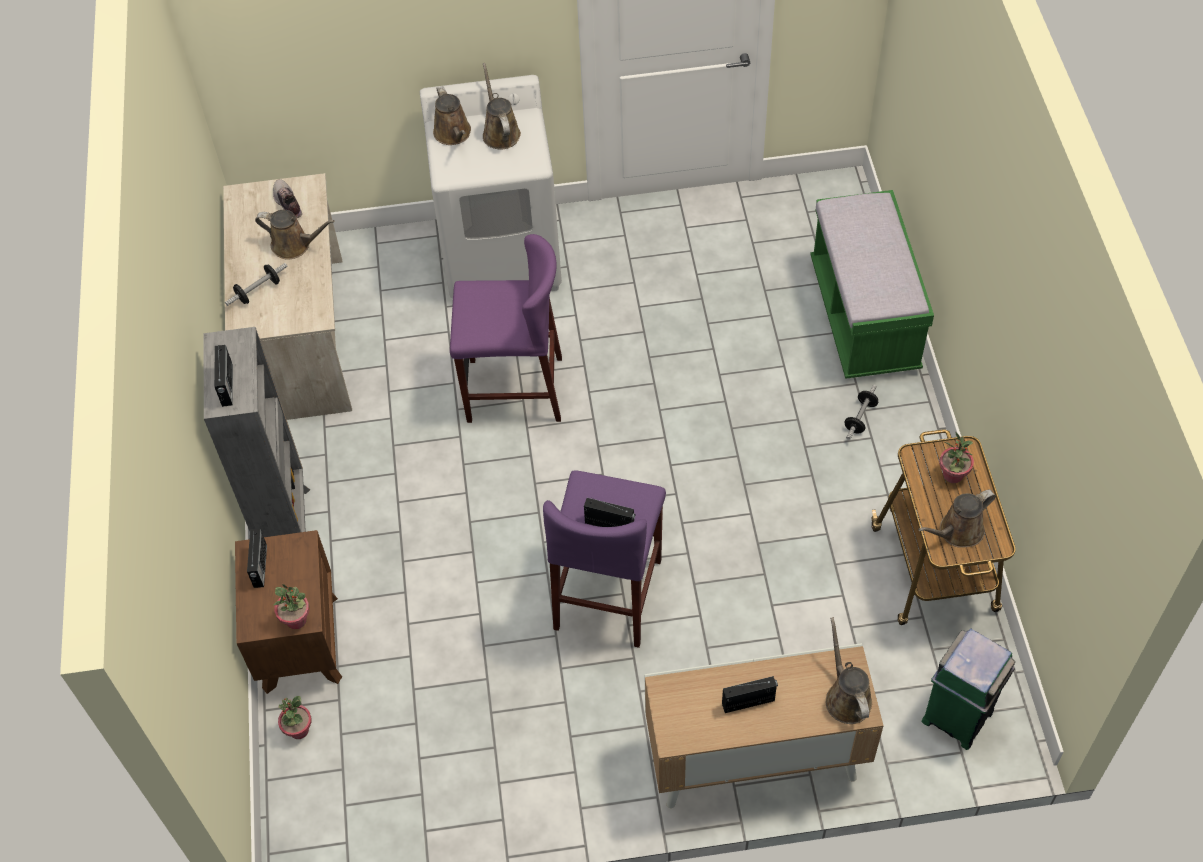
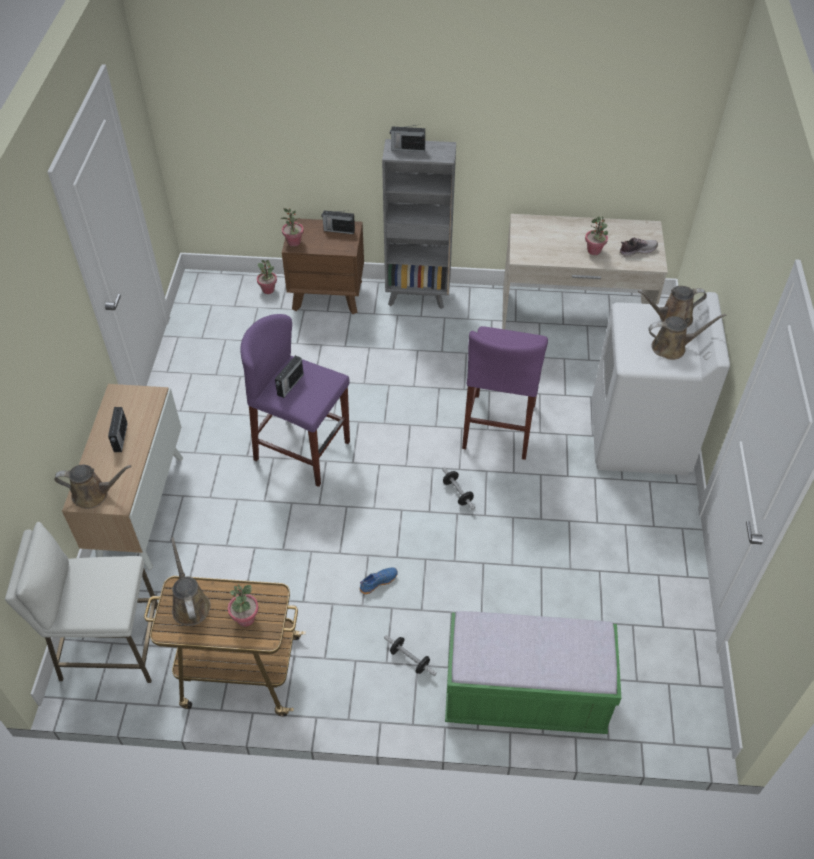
camera: 100 degrees right, 5 degrees down
(258, 291) = (553, 231): dumbbell -> dumbbell (457, 493)
(294, 245) = (594, 251): brown watering can -> potted plant
(776, 467) = (378, 581): none -> blue shoe
(958, 715) = (111, 648): green trash can -> white stool

